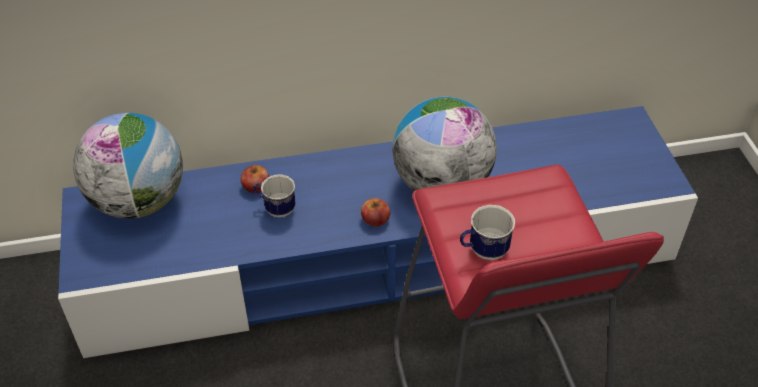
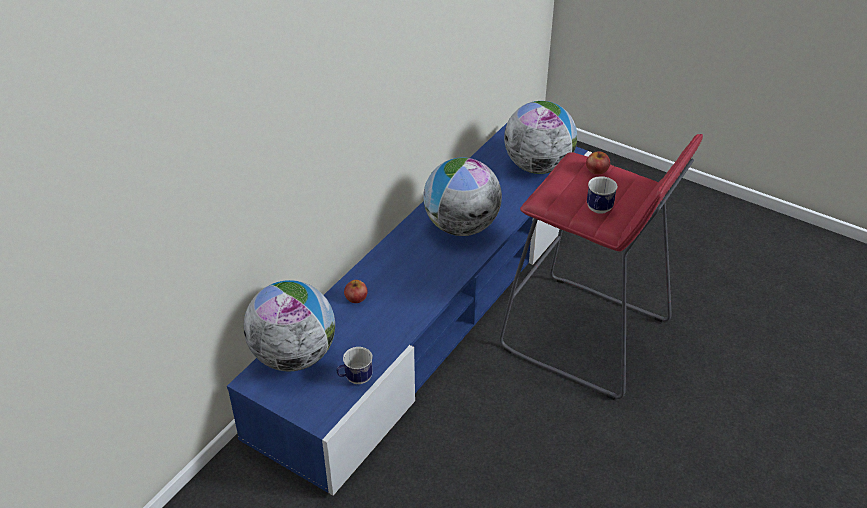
camera: 45 degrees left, 5 degrees down
(276, 209) = (387, 301): mug -> mug (355, 379)
(375, 219) = (451, 267): apple -> apple (597, 169)
(609, 174) = (538, 166): none -> globe

